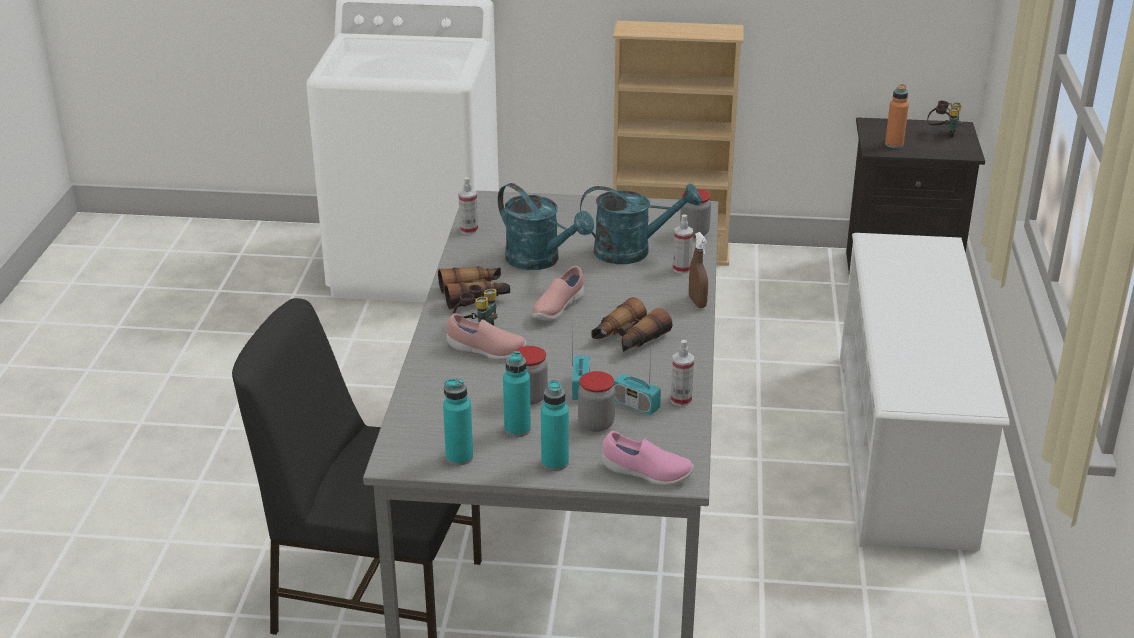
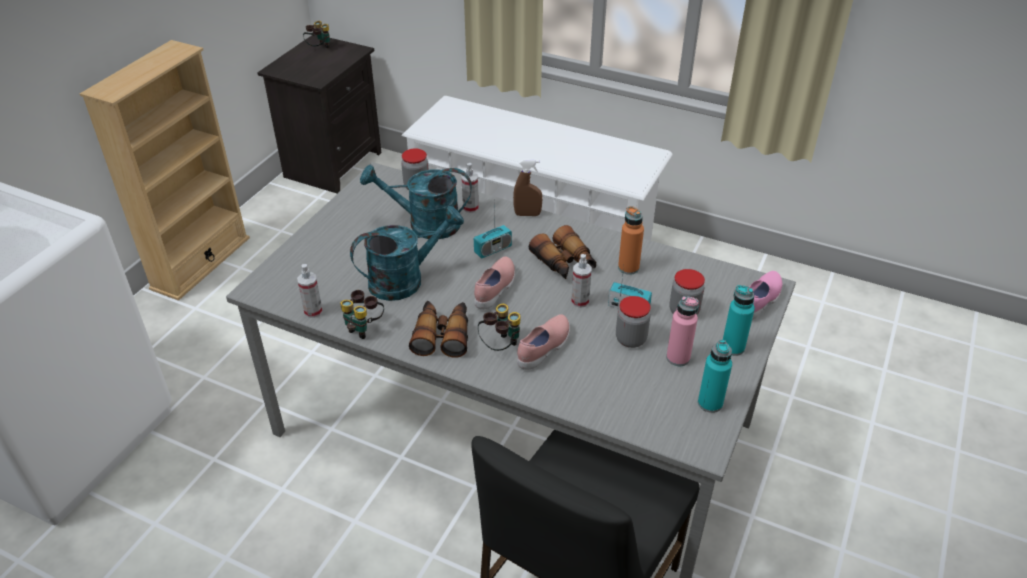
camera: 70 degrees left, 10 degrees up
(461, 257) = (364, 328): none -> binoculars
(517, 429) = (678, 358): turquoise bottle -> pink bottle
(557, 309) = (495, 290): pink shoe -> pink shoe turned 120 degrees counterclockwise
(632, 251) = (424, 225): turquoise watering can -> turquoise watering can turned 105 degrees counterclockwise
(636, 405) = (664, 284): radio -> radio (493, 250)
(681, 400) = (665, 260): spray bottle -> spray bottle (580, 301)
(894, 144) = (317, 71): orange bottle -> orange bottle (628, 268)

